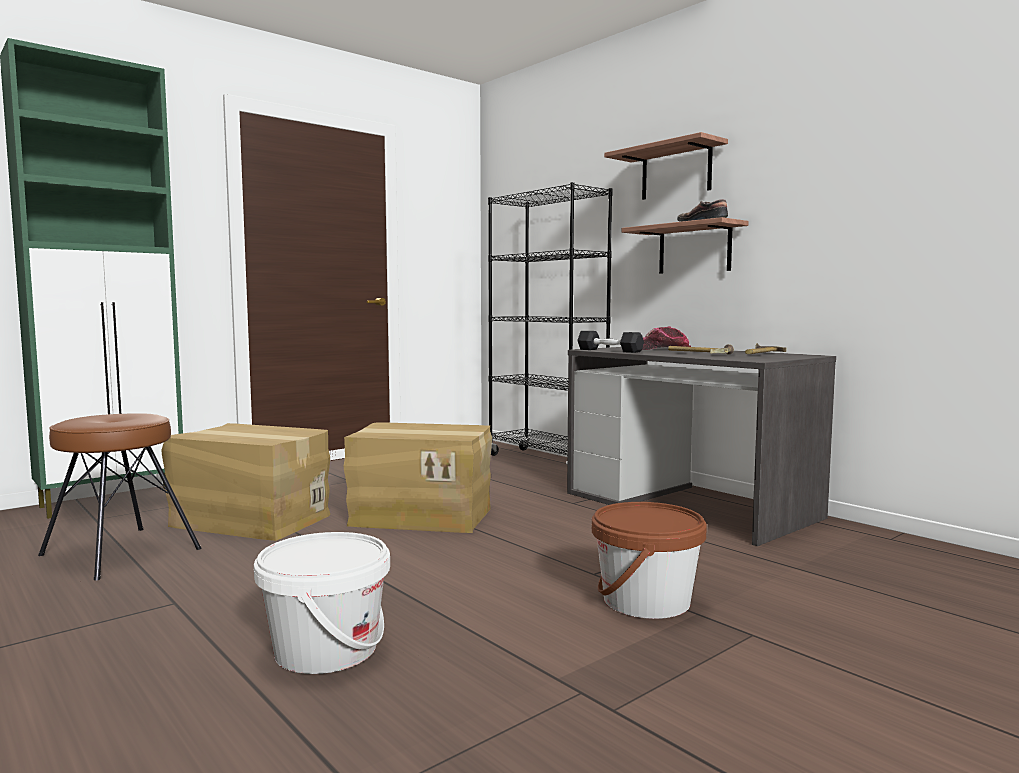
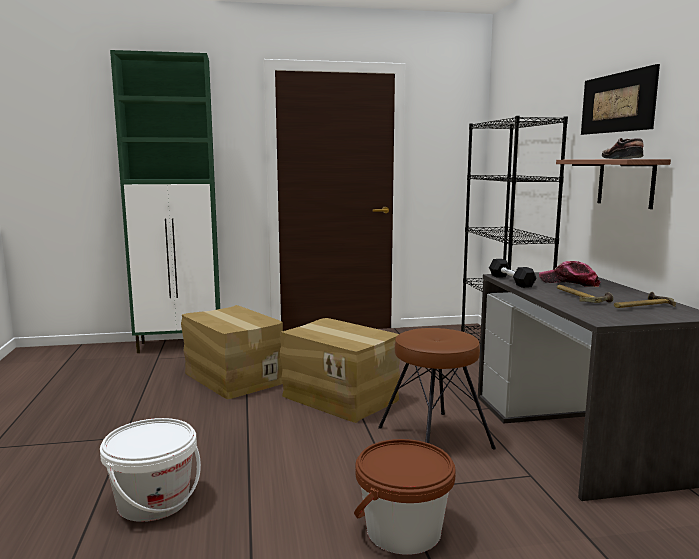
camera: 30 degrees right, 5 degrees up
(119, 552) = (140, 389): brown stool -> brown stool (433, 438)
(676, 172) = (617, 103): shelf -> picture

